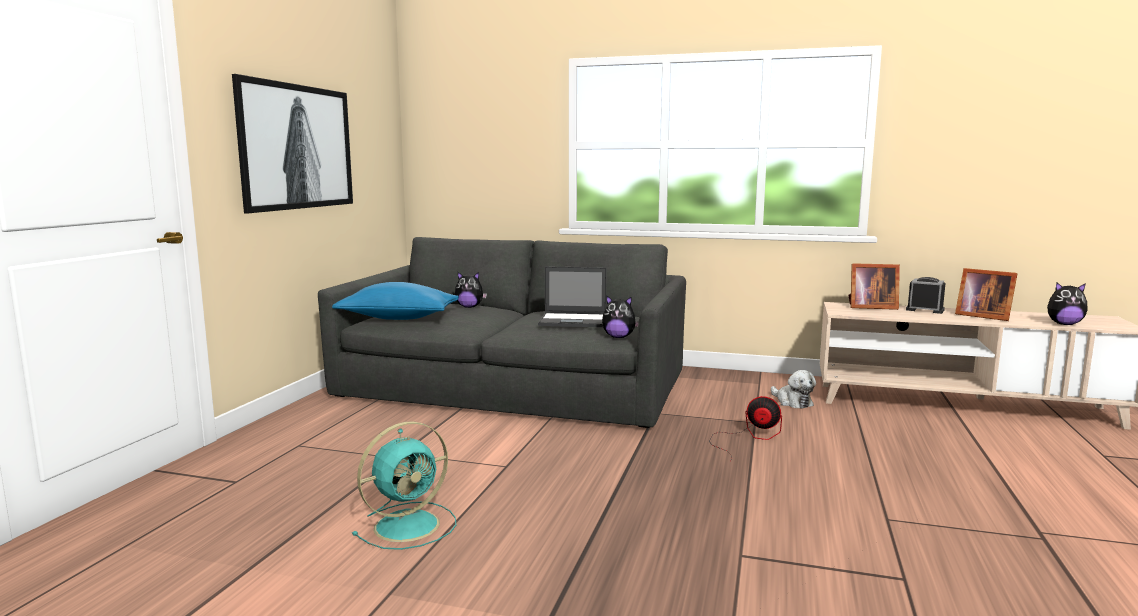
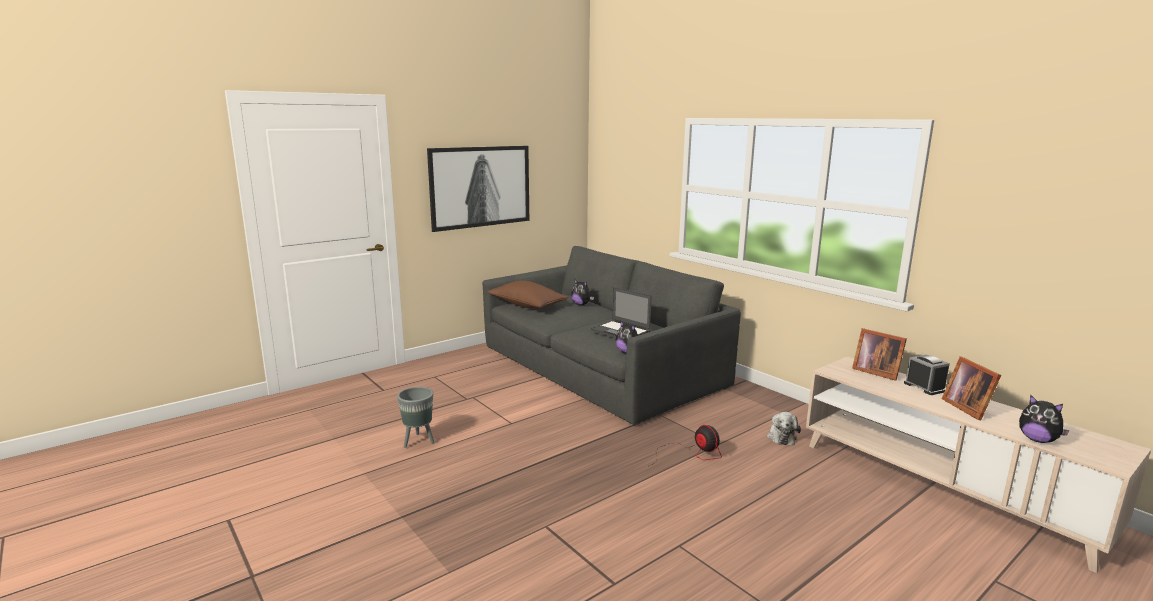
camera: 35 degrees right, 5 degrees up
(398, 318) = (527, 305): blue pillow -> brown pillow
(409, 525) = (419, 441): turquoise fan -> grey planter

